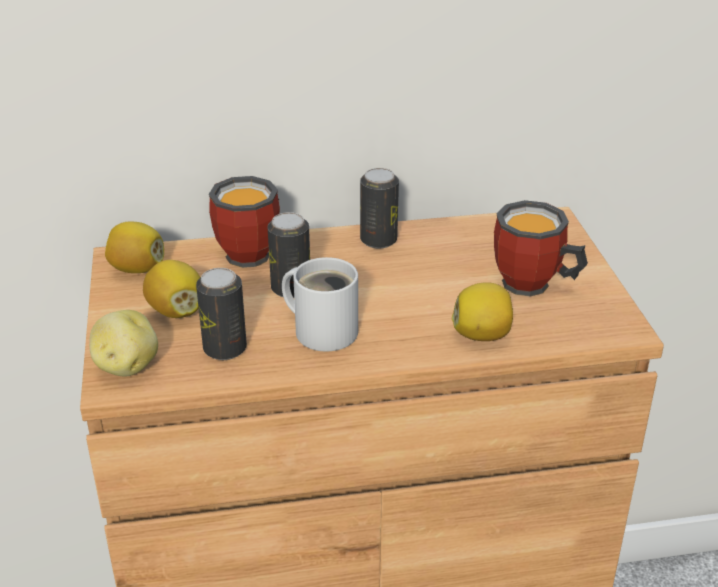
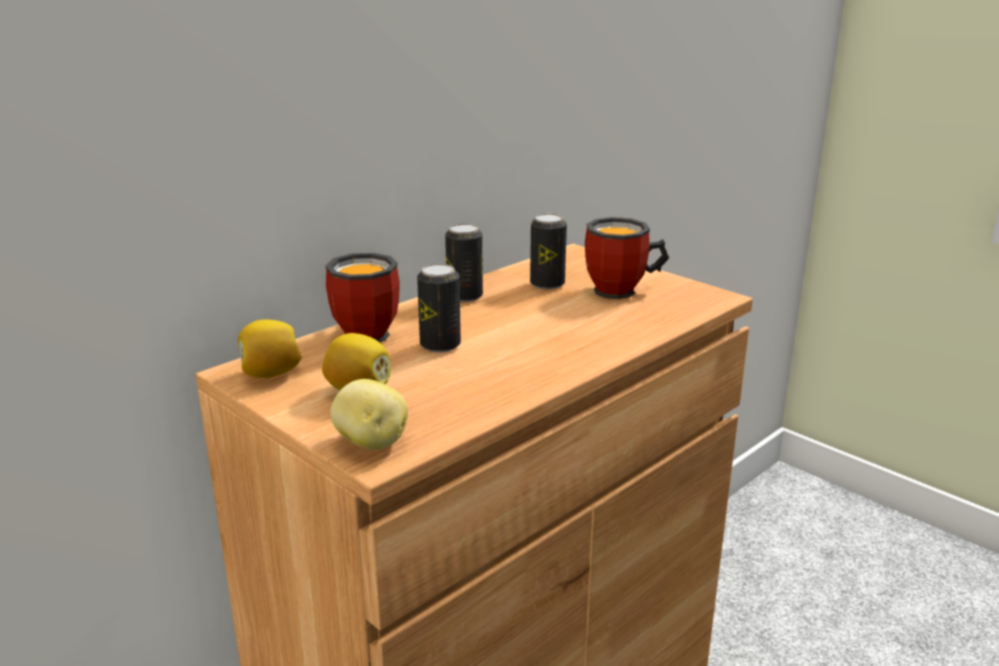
camera: 35 degrees left, 10 degrees down
(225, 349) = (445, 400): can -> can (547, 284)
(323, 329) = (509, 361): white mug -> none
(482, 335) = (633, 328): lemon -> none

